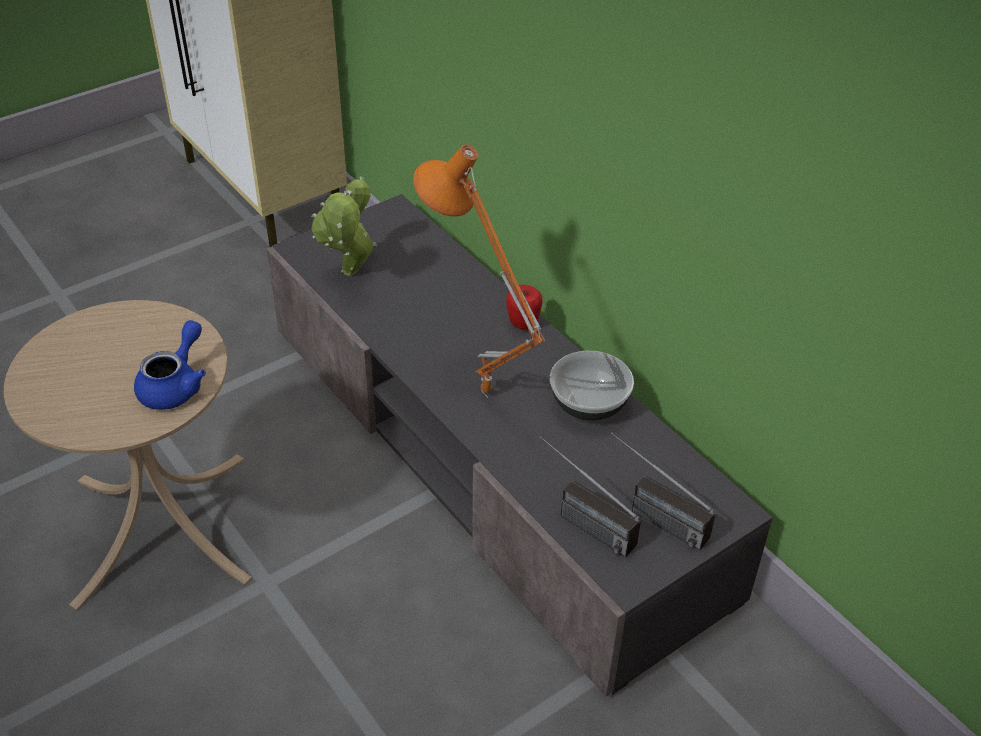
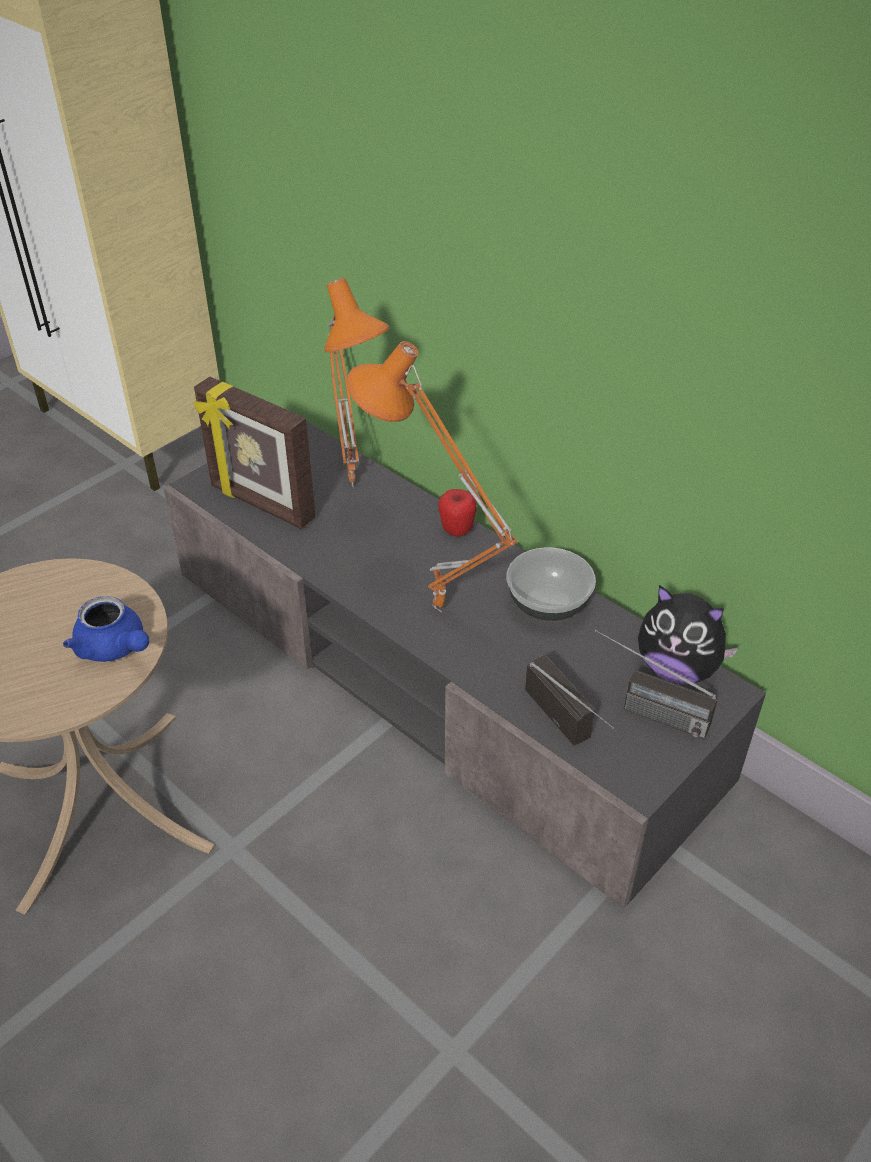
camera: 10 degrees left, 0 degrees up
(175, 385) = (115, 648): blue teapot -> blue teapot turned 120 degrees clockwise
(350, 275) = (261, 504): potted plant -> picture frame
(442, 268) = (357, 484): none -> orange table lamp
(579, 521) = (573, 728): radio -> radio turned 150 degrees counterclockwise
(693, 482) = (677, 668): none -> plush toy

